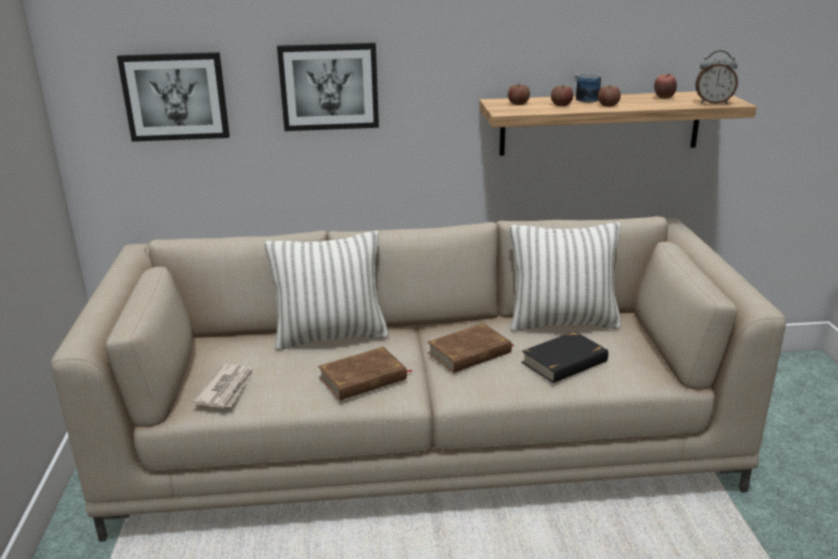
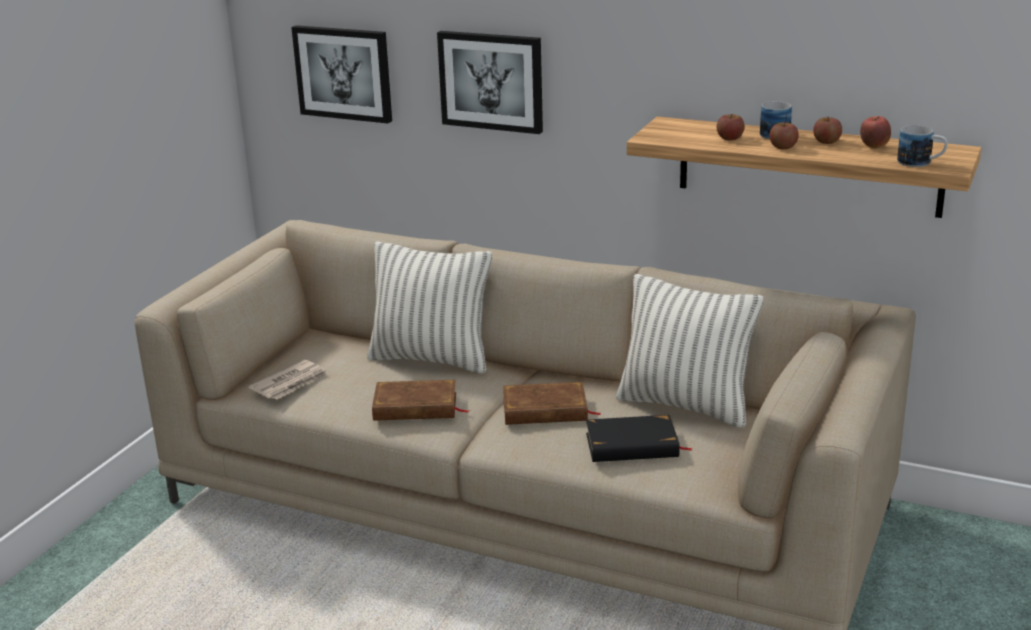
camera: 30 degrees right, 0 degrees up
(518, 103) = (685, 129): apple -> apple (826, 141)
(713, 103) = (921, 163): alarm clock -> mug

